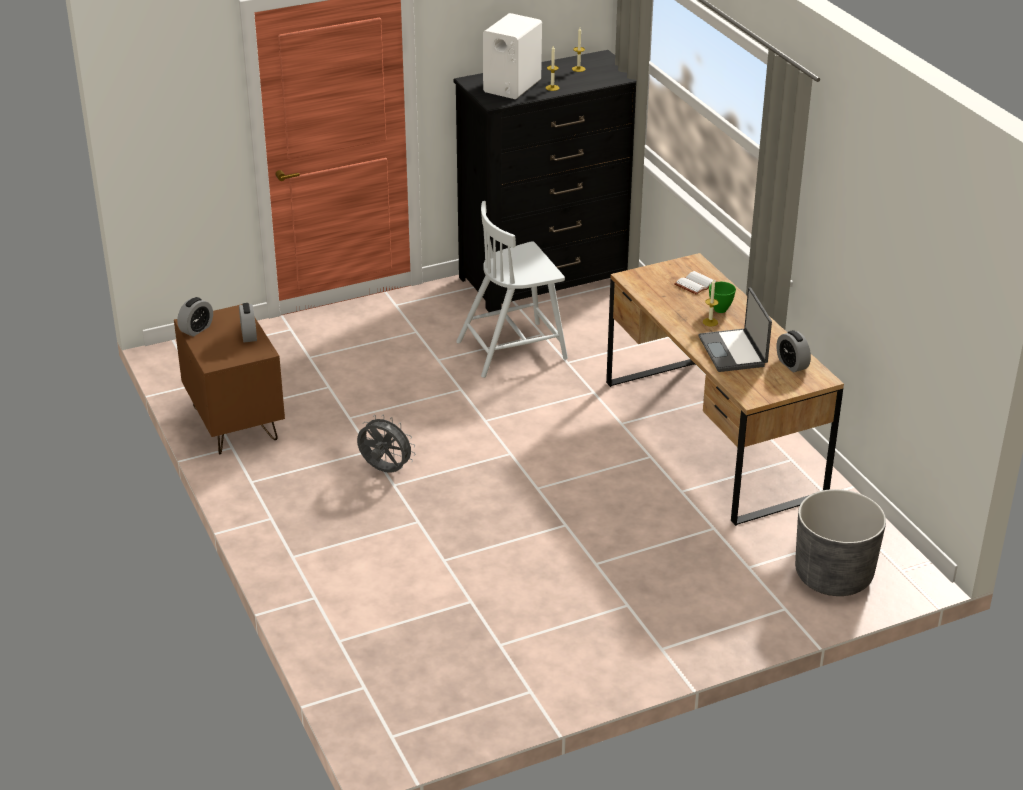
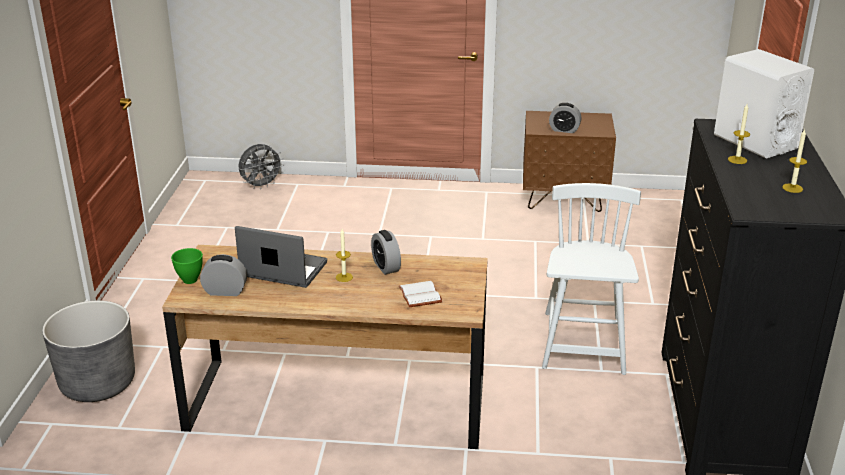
camera: 120 degrees right, 5 degrees down
(196, 329) = (589, 117): alarm clock -> alarm clock (386, 266)
(384, 471) = (451, 237): grey fan -> grey fan (261, 186)
(721, 310) = (358, 291): green bowl -> green bowl (189, 280)

